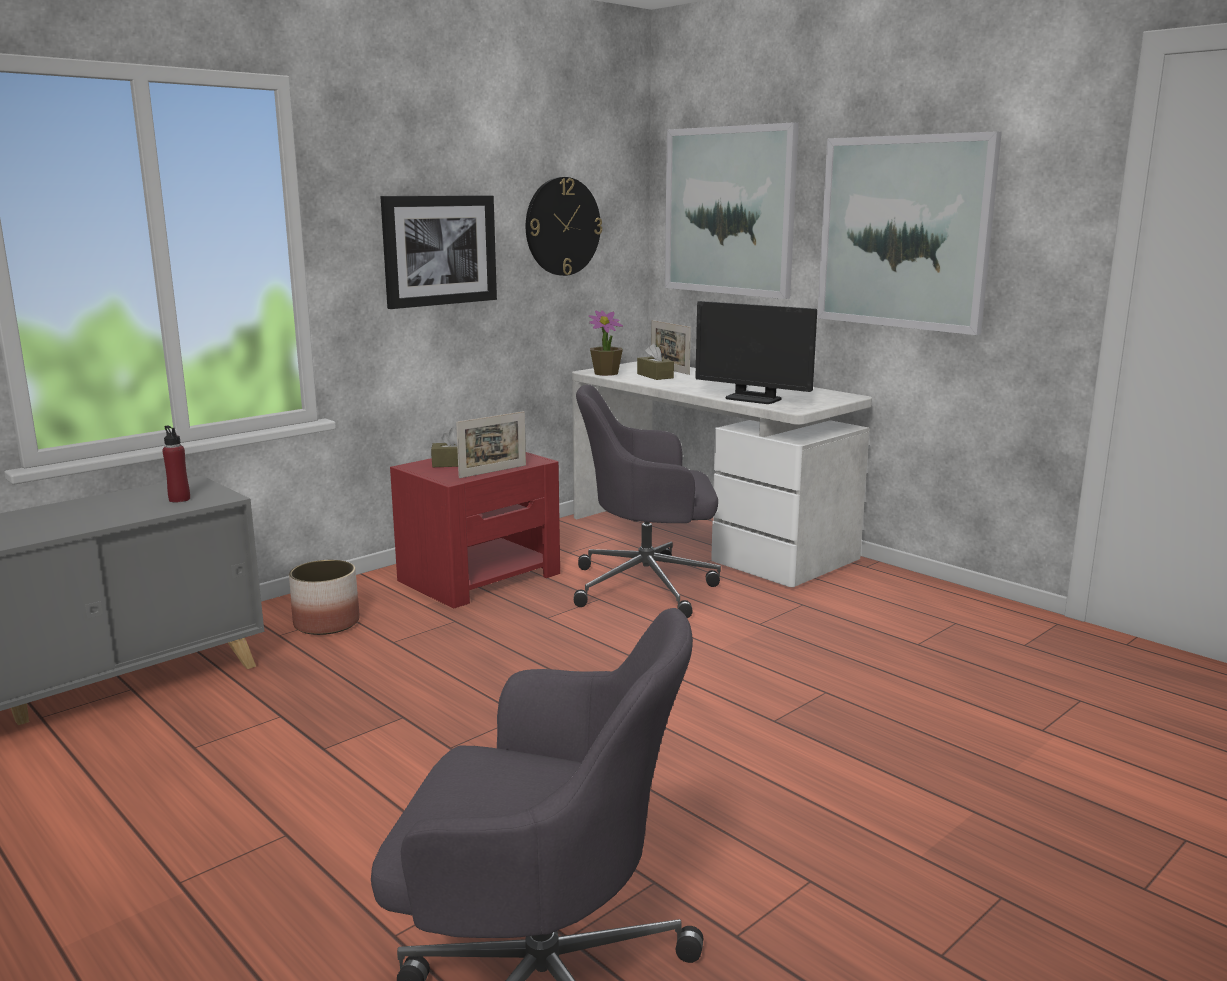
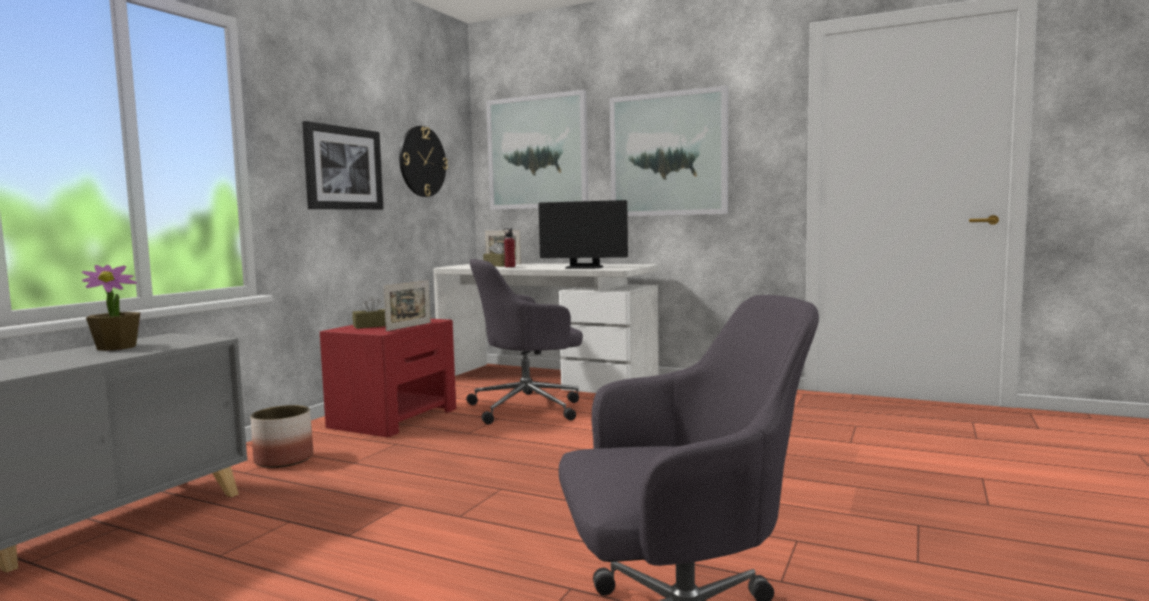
camera: 20 degrees left, 10 degrees down
(179, 499) = (169, 343): red bottle -> red bottle (510, 267)
(606, 373) = (460, 266): potted plant -> potted plant (117, 347)

